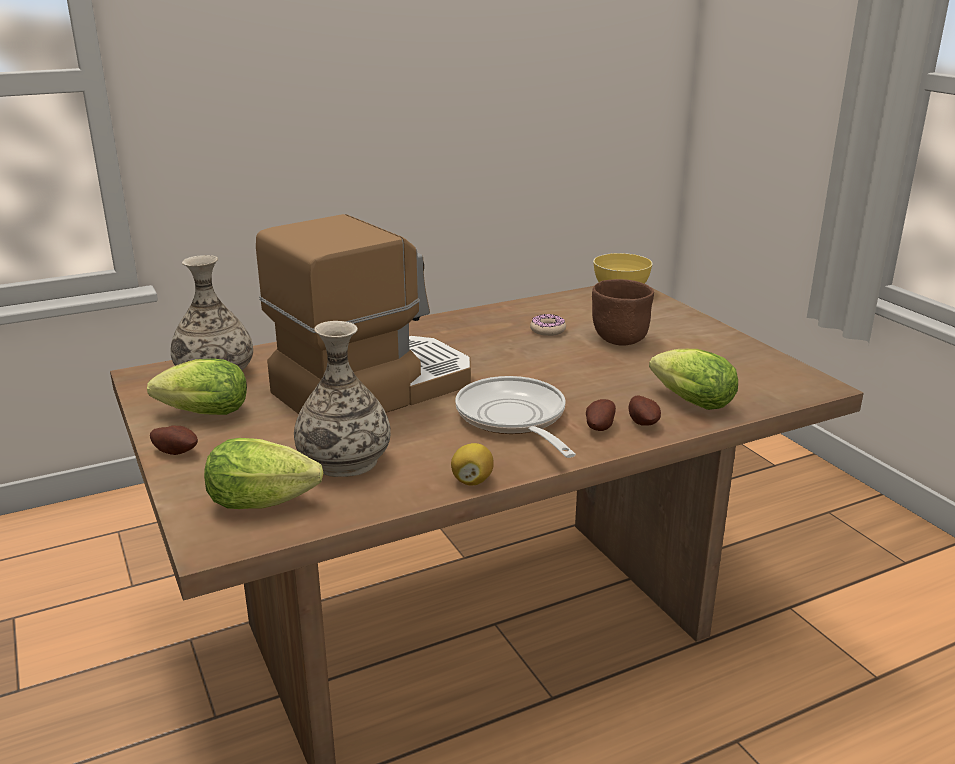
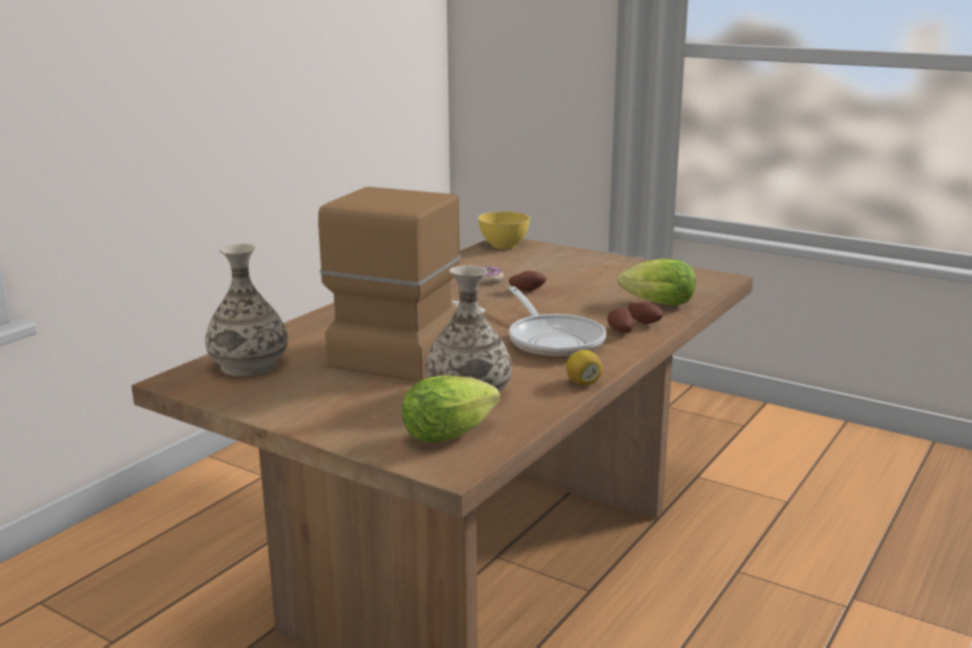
camera: 30 degrees left, 5 degrees down
(176, 451) = (313, 423): potato -> potato (527, 290)
(200, 414) = (286, 394): lettuce -> none
(513, 419) = (553, 340): frying pan -> frying pan turned 150 degrees counterclockwise
(619, 340) = (551, 276): brown bowl -> none

